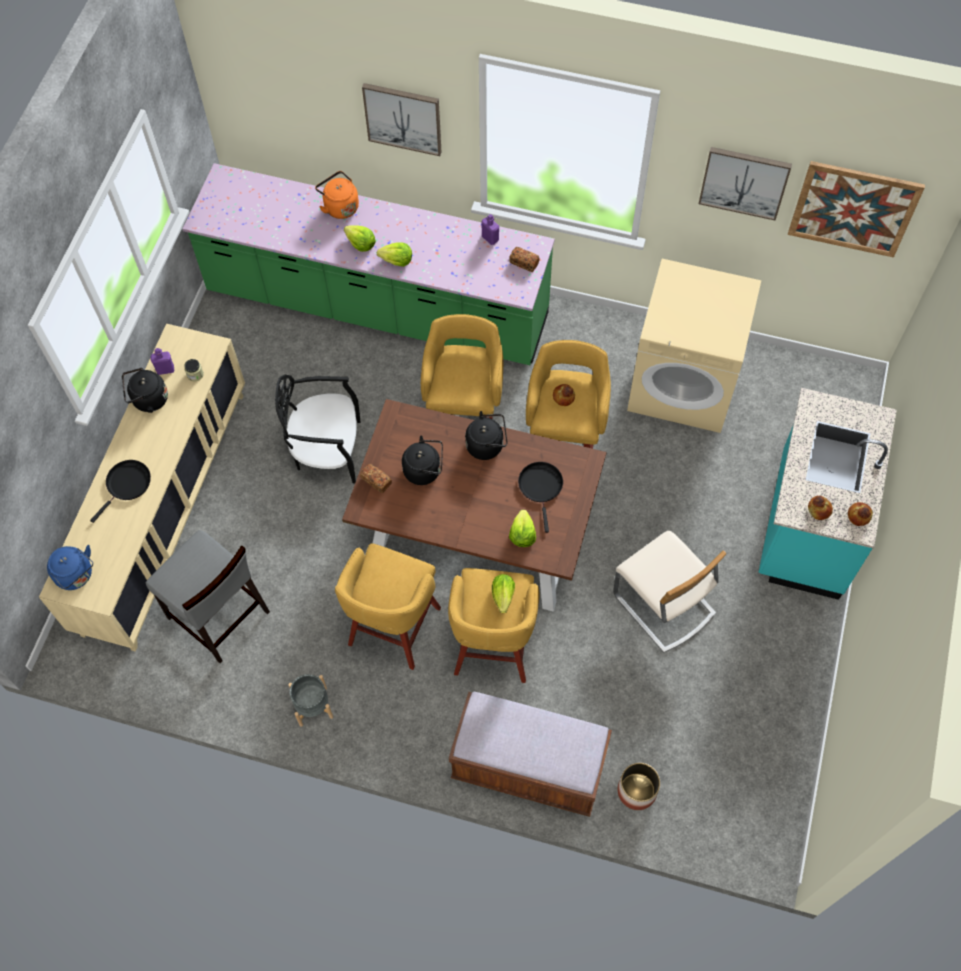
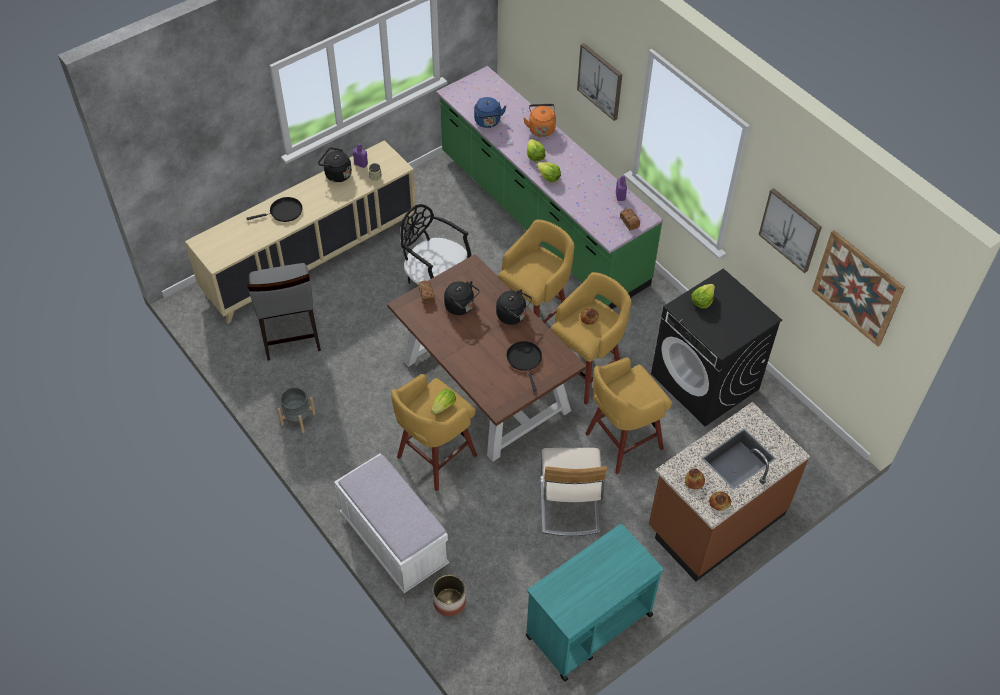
camera: 35 degrees right, 10 degrees down
(76, 576) = (213, 242): blue kettle -> blue kettle (488, 122)
(393, 629) = (383, 407): yellow stool -> yellow stool (621, 442)
(522, 534) = (487, 379): lettuce -> lettuce (702, 300)
(528, 767) = (394, 540): brown bench -> white bench
(541, 487) = (525, 360): black frying pan -> black frying pan turned 45 degrees counterclockwise
(683, 384) = (705, 382): beige washing machine -> black washing machine
(782, 716) = (588, 625): none -> turquoise cart
(806, 525) = (715, 521): turquoise counter -> brown counter

